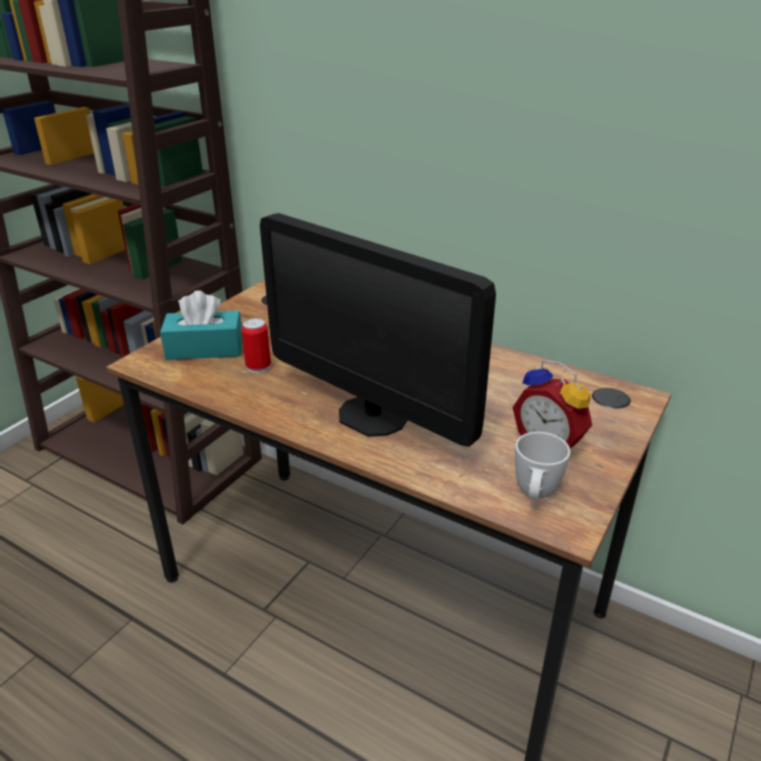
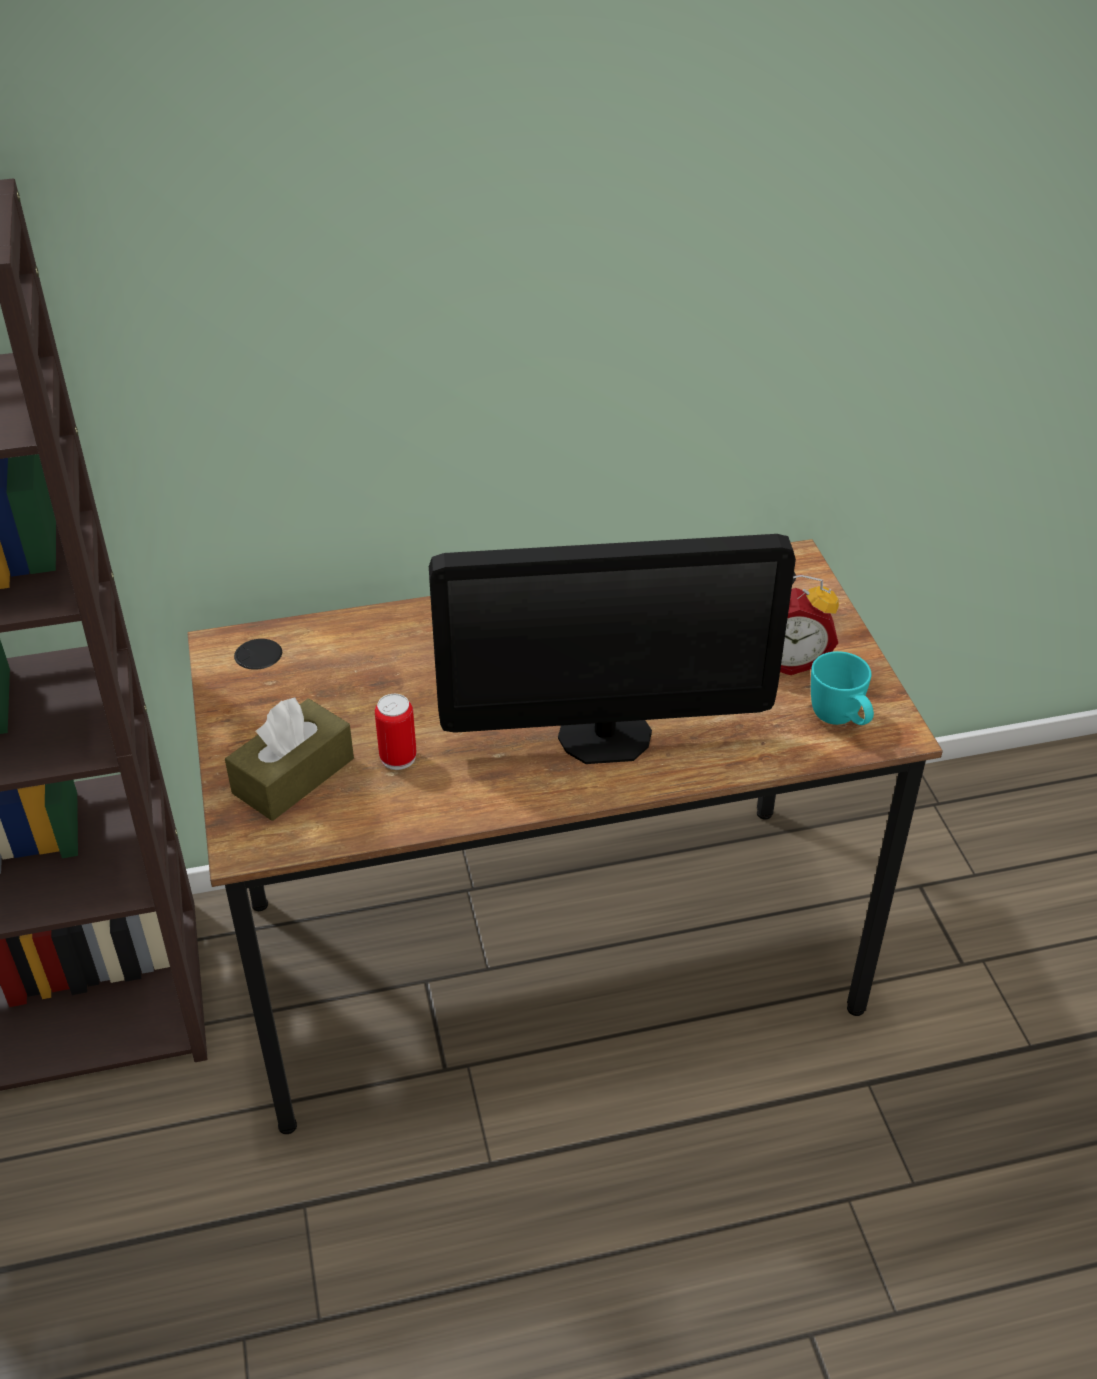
camera: 45 degrees left, 10 degrees up
(205, 348) = (293, 776): turquoise tissue box -> brown tissue box
(535, 495) = (840, 721): white mug -> turquoise mug

